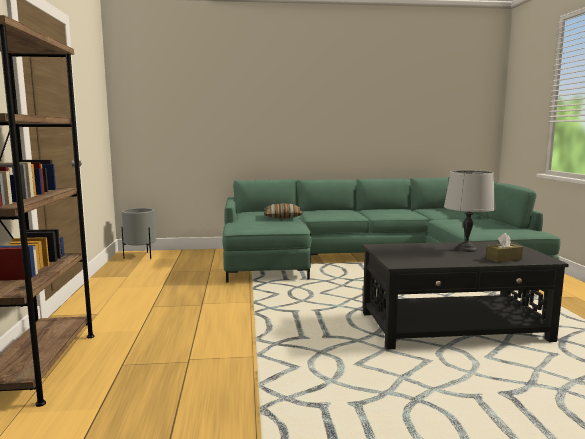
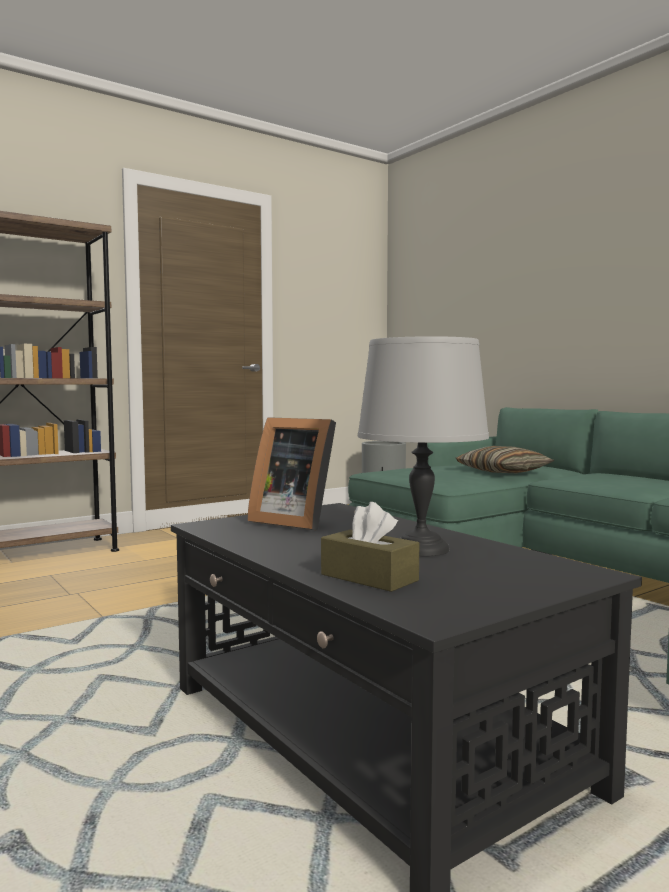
camera: 60 degrees right, 5 degrees down
(402, 254) = (294, 521): none -> picture frame

